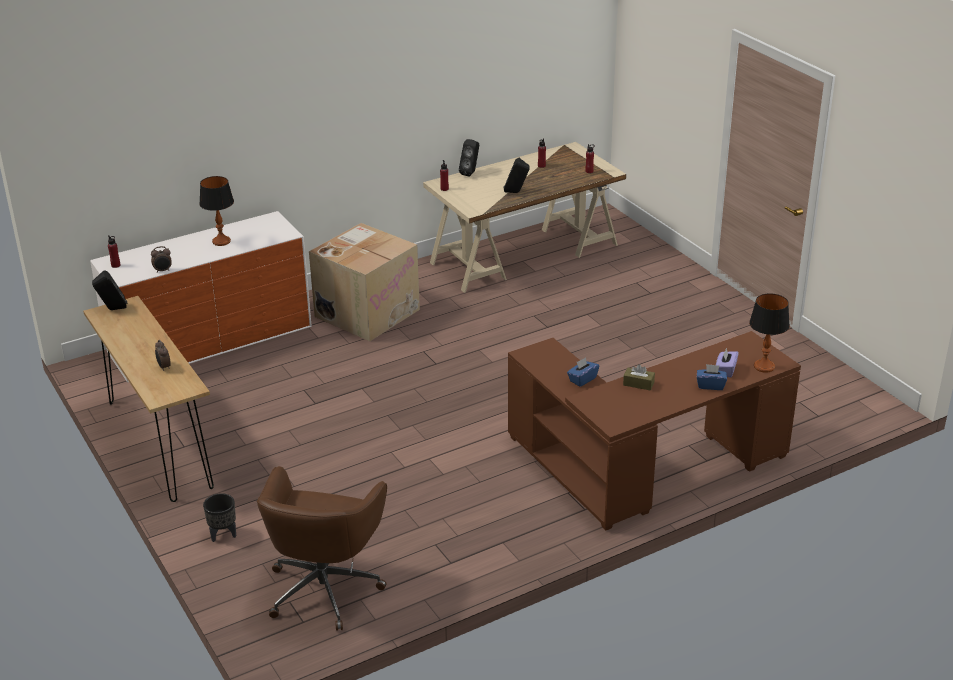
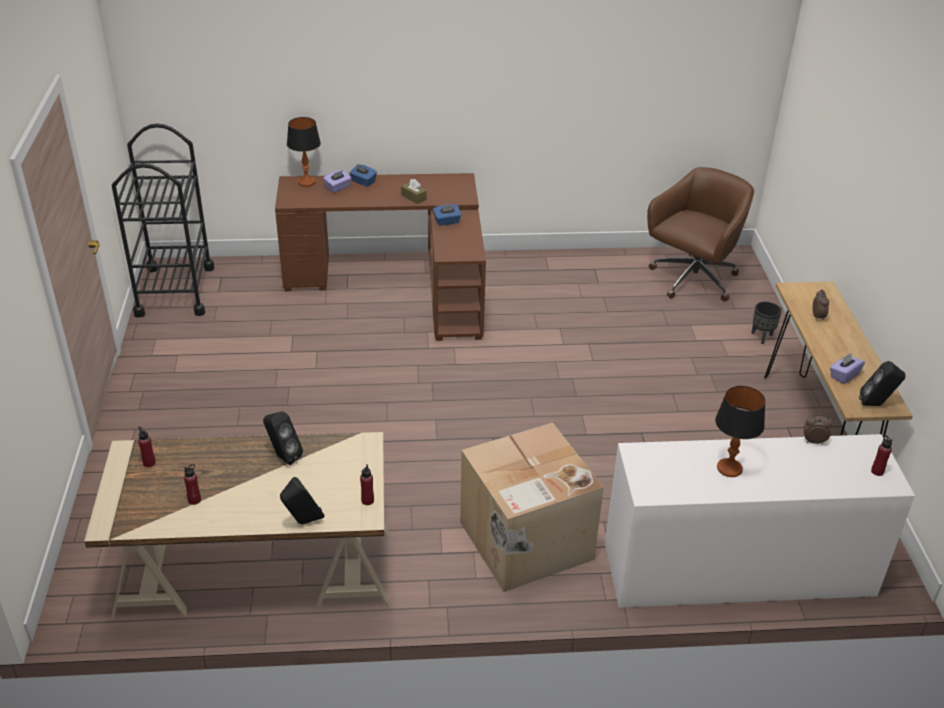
camera: 155 degrees left, 5 degrees up
(139, 323) = (844, 376): none -> purple tissue box
(836, 389) = (175, 291): none -> black cart

